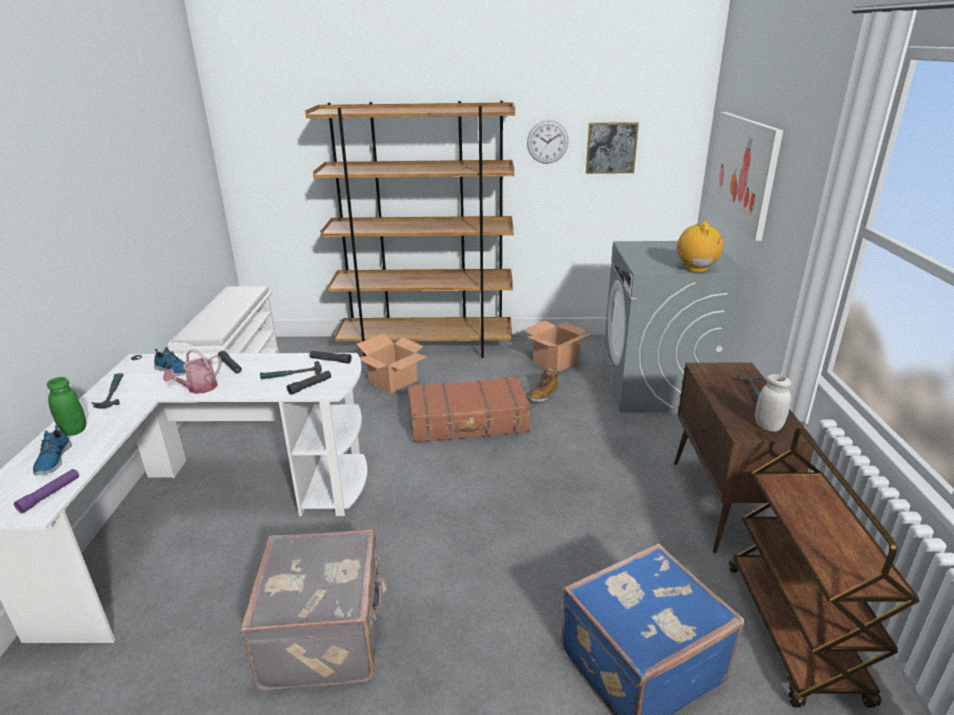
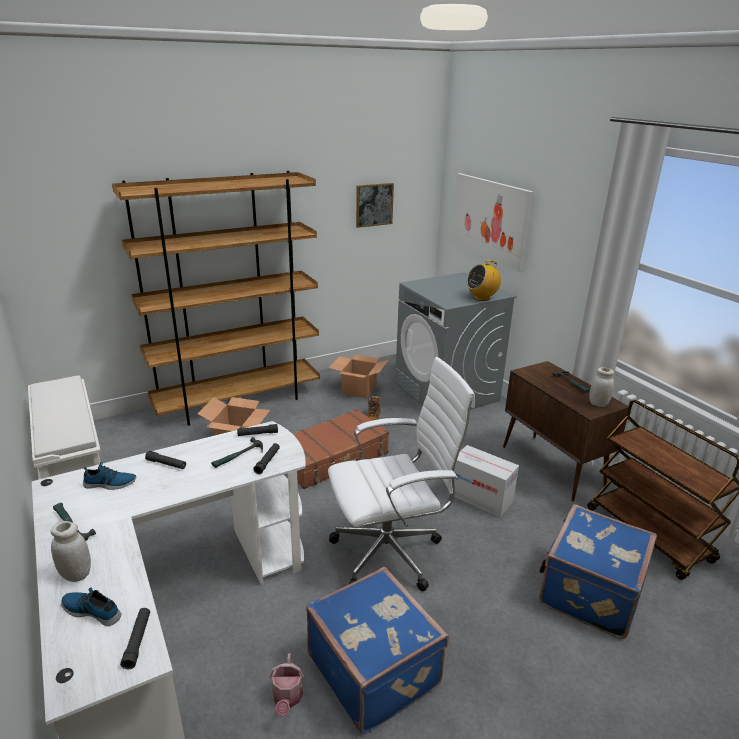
camera: 30 degrees left, 0 degrees up
(50, 495) = (137, 641): purple flashlight -> black flashlight
(52, 460) = (92, 610): shoe -> shoe turned 150 degrees clockwise
(74, 430) = (76, 574): green jar -> white jar
(199, 388) = (161, 494): watering can -> watering can (287, 698)
(326, 635) = (375, 668): grey suitcase -> blue suitcase
(444, 531) = (392, 552): none -> white office chair
(547, 142) = (325, 204): wall clock -> none
(594, 510) = (480, 498): none -> cardboard box
(696, 269) = (482, 298): radio -> radio turned 90 degrees counterclockwise

